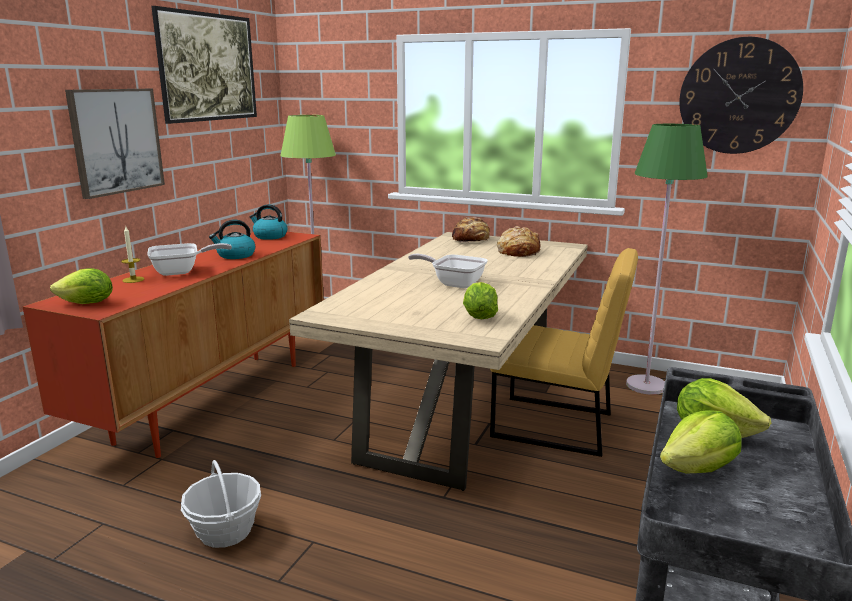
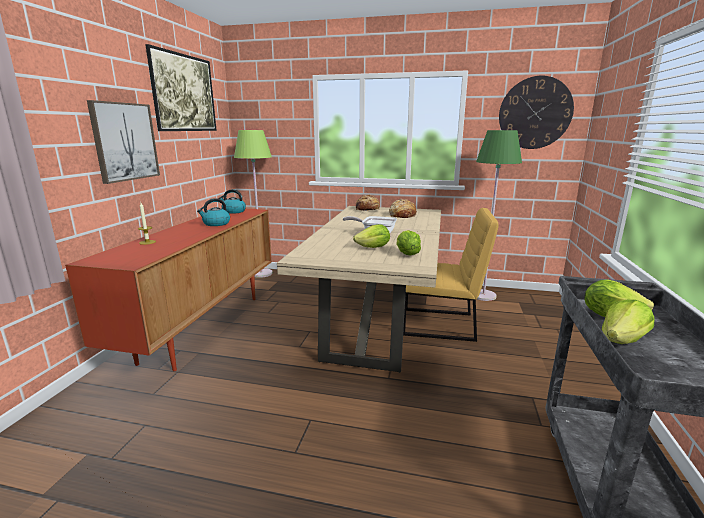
camera: 10 degrees left, 0 degrees up
(87, 304) = (119, 260): lettuce -> lettuce (373, 248)
(182, 272) = (182, 235): frying pan -> none
(225, 531) = (243, 420): basket -> none

